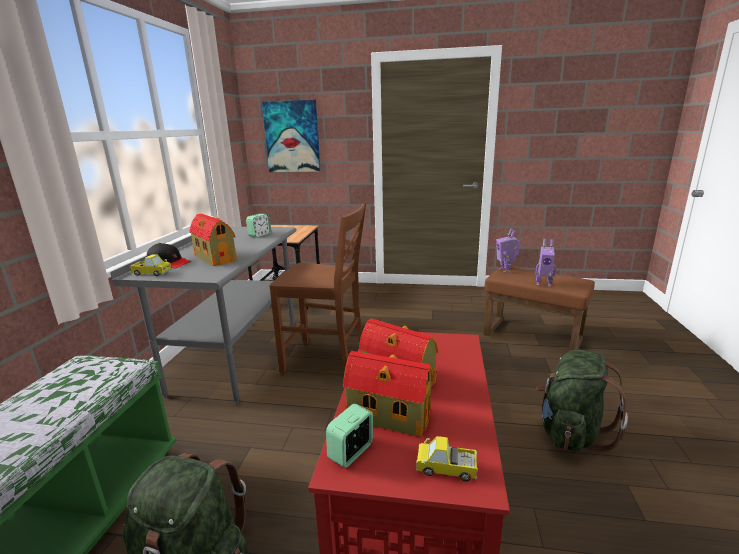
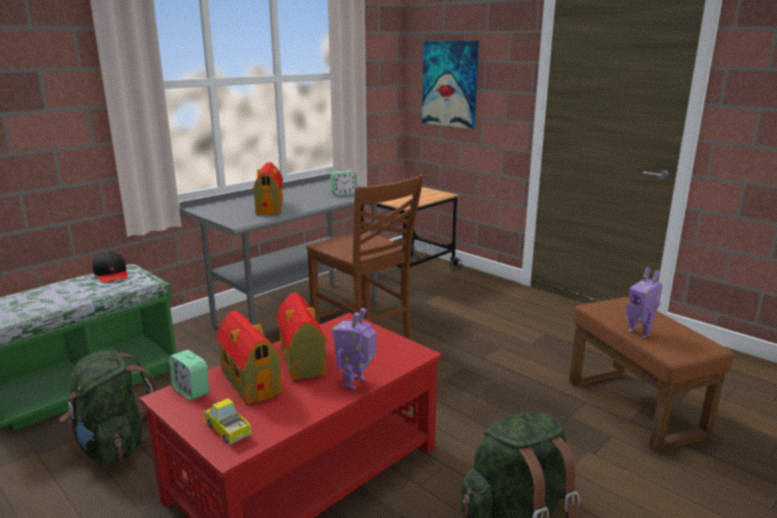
camera: 35 degrees right, 0 degrees up
(152, 273) = (208, 210): toy truck -> none
(169, 263) = (233, 204): black cap -> black cap (111, 274)
(351, 452) = (191, 391): alarm clock -> alarm clock turned 120 degrees counterclockwise
(505, 270) = (621, 302): toy robot -> toy robot (355, 383)

